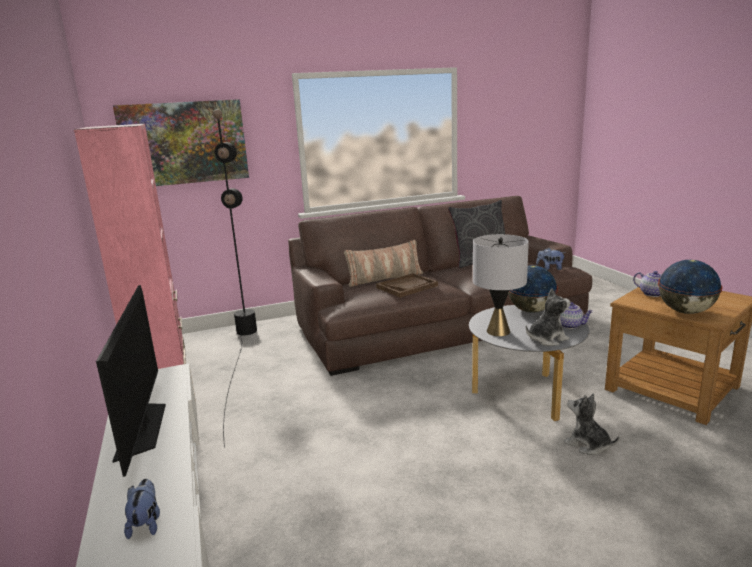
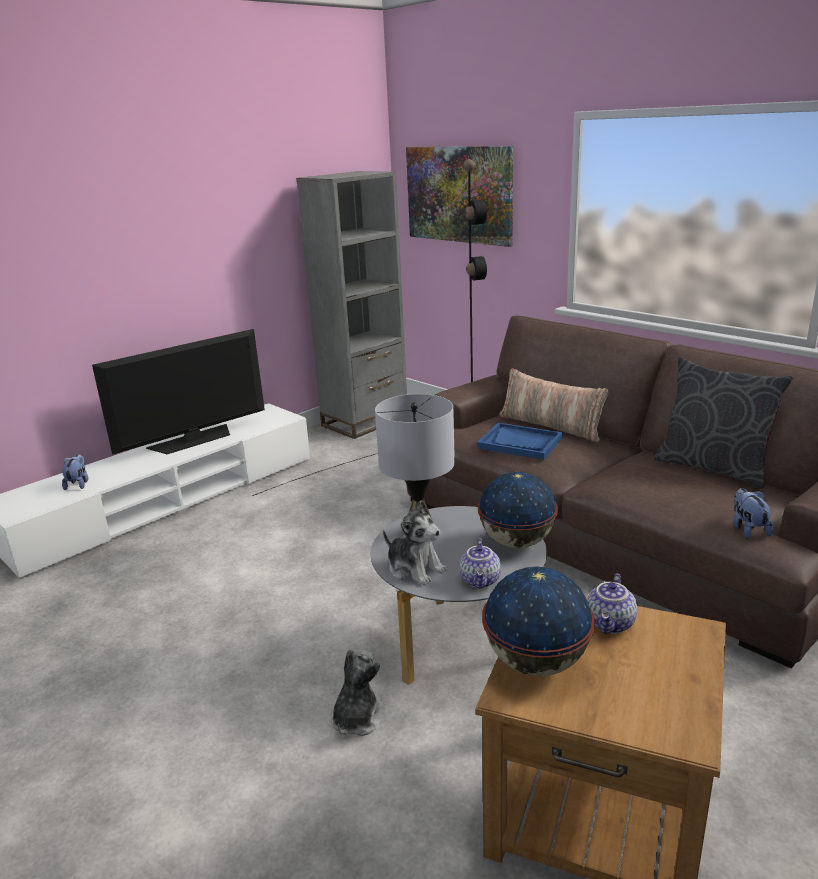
camera: 65 degrees right, 5 degrees up
(146, 524) = (78, 484): plush toy -> plush toy turned 60 degrees counterclockwise
(159, 368) = (365, 421): pink bookcase -> grey bookcase
(407, 287) = (520, 443): brown tray -> blue tray

